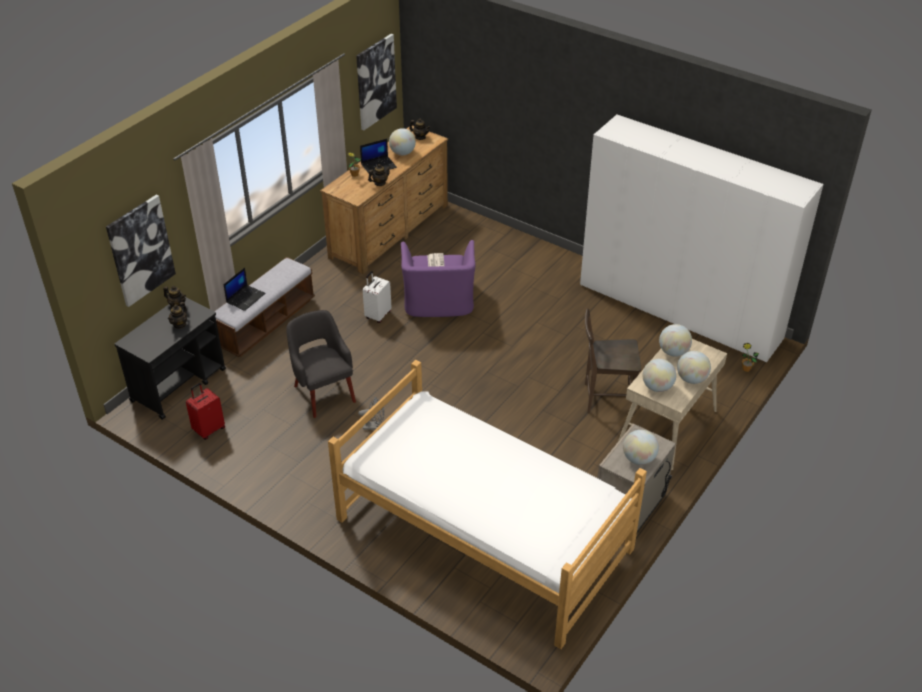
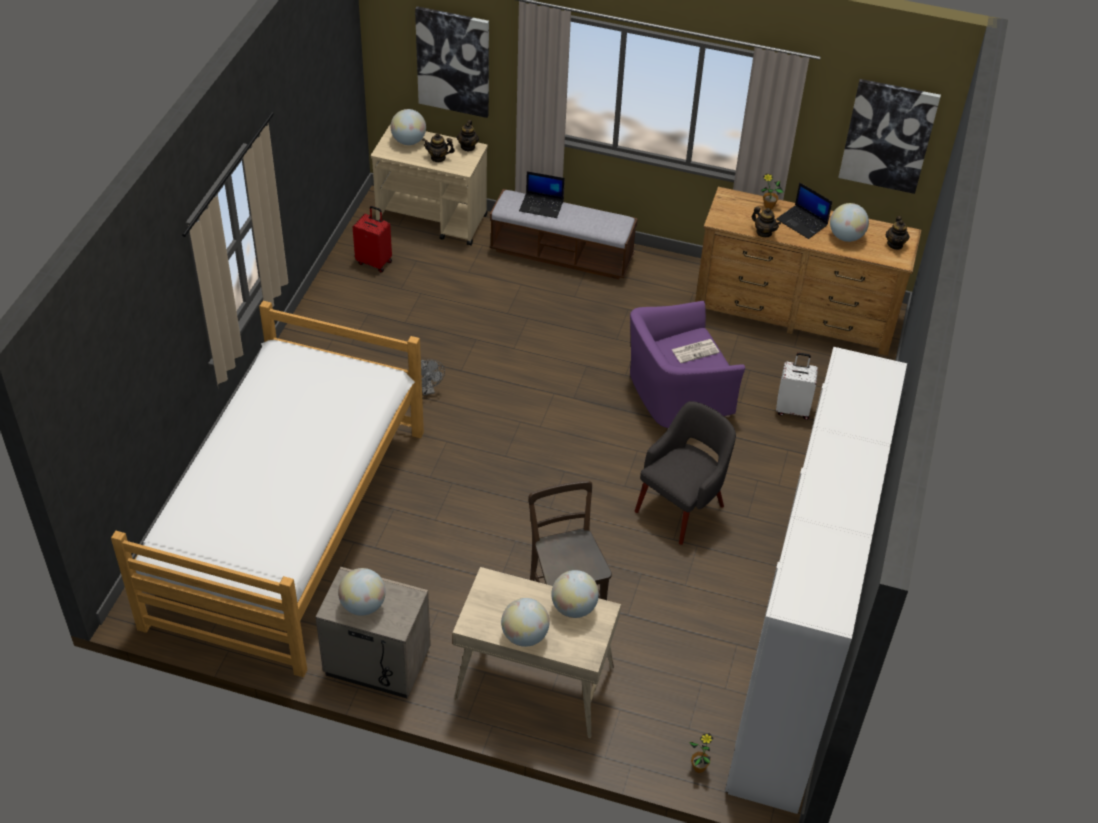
camera: 70 degrees right, 5 degrees up
(179, 385) = (432, 220): black cart -> beige cart
(323, 393) = (465, 333): grey armchair -> grey armchair (681, 507)
(377, 315) = (622, 344): white suitcase -> white suitcase (793, 409)
(657, 387) = (493, 599): globe -> globe (409, 141)

